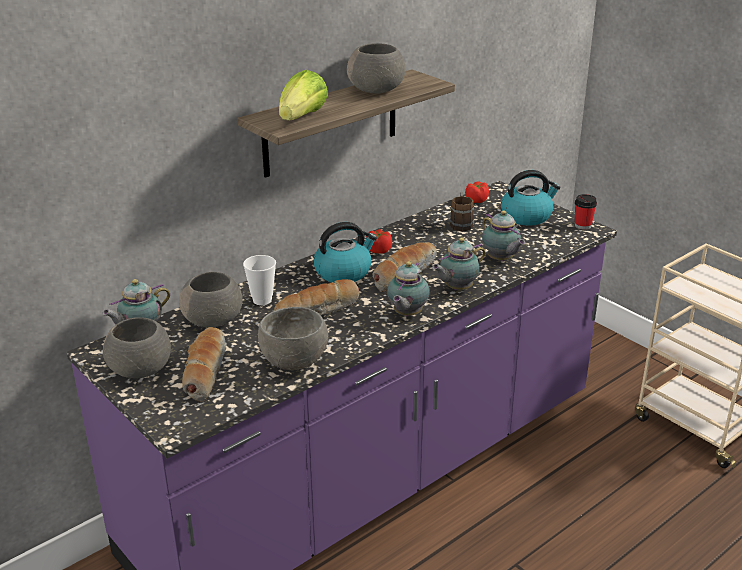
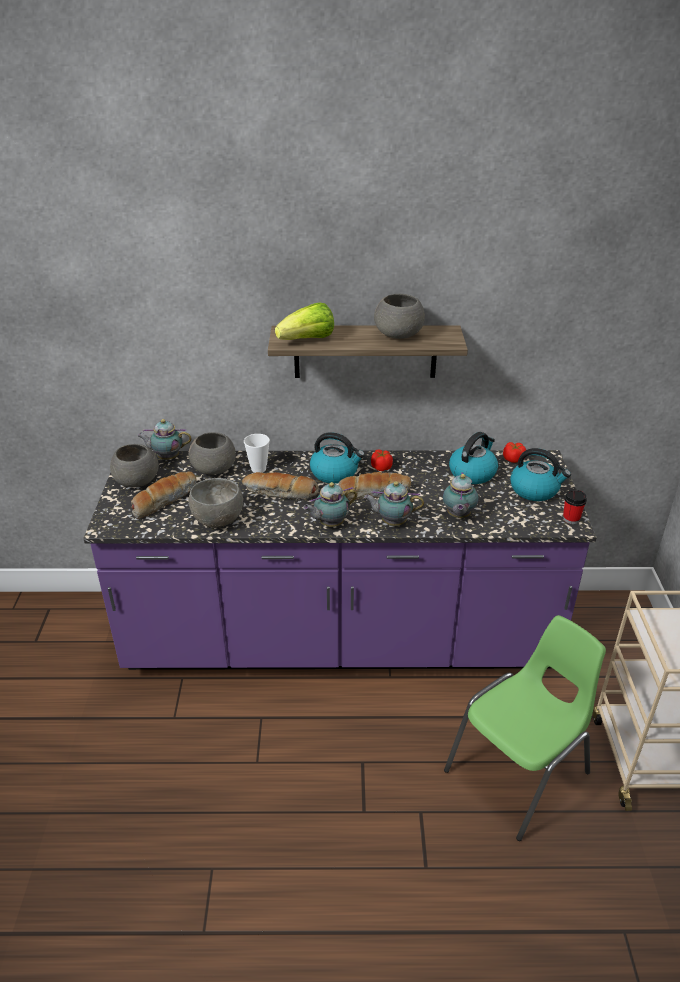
camera: 40 degrees right, 5 degrees up
(461, 223) = (472, 473): brown mug -> kettle
(636, 490) = (520, 772): none -> green chair

